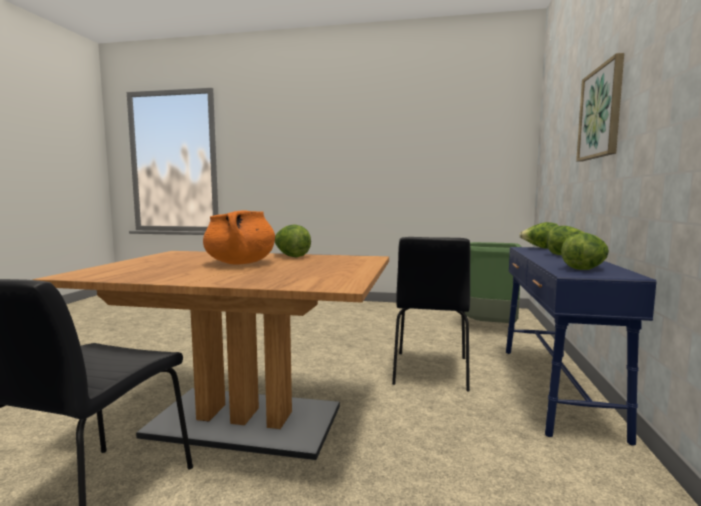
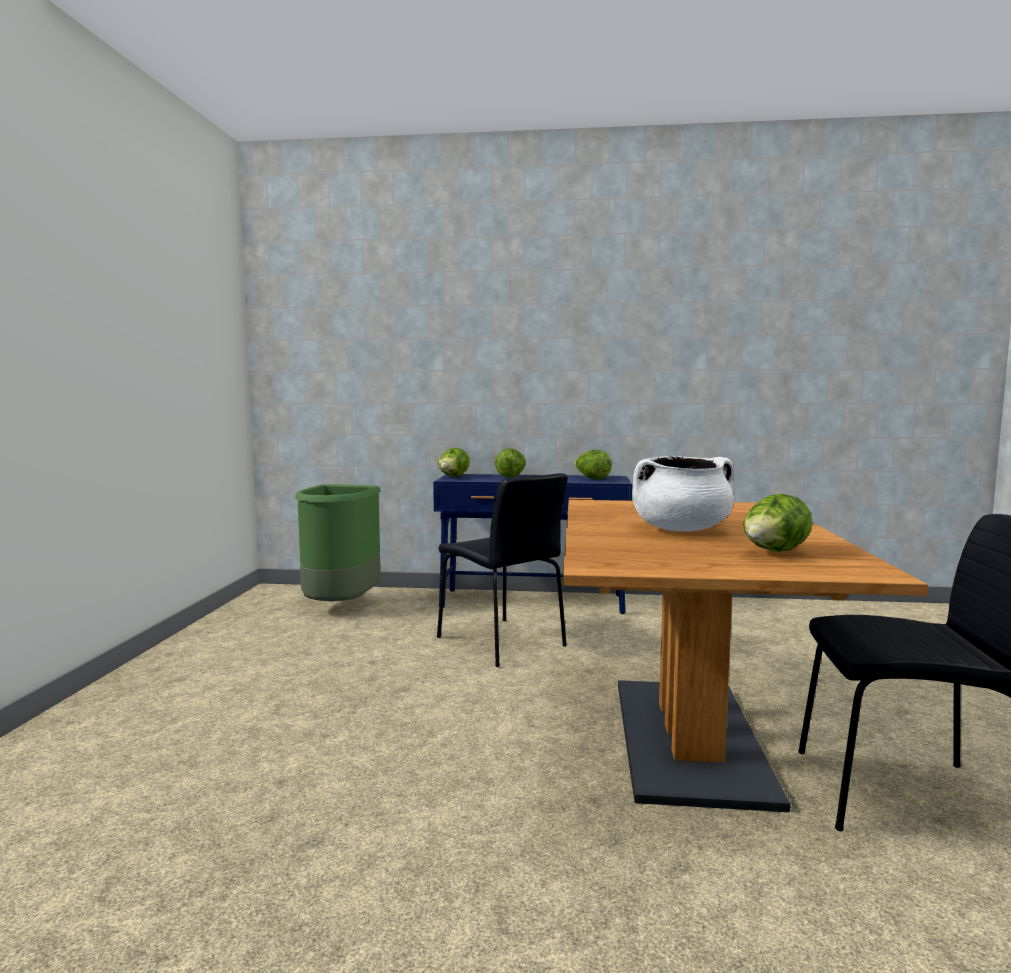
camera: 95 degrees left, 0 degrees up
(240, 263) = (681, 529): orange cooking pot -> white cooking pot
(291, 256) = (601, 520): lettuce -> lettuce (774, 553)
(431, 372) = (504, 643): black chair -> black chair turned 45 degrees clockwise
(601, 113) = (488, 339): picture -> none

